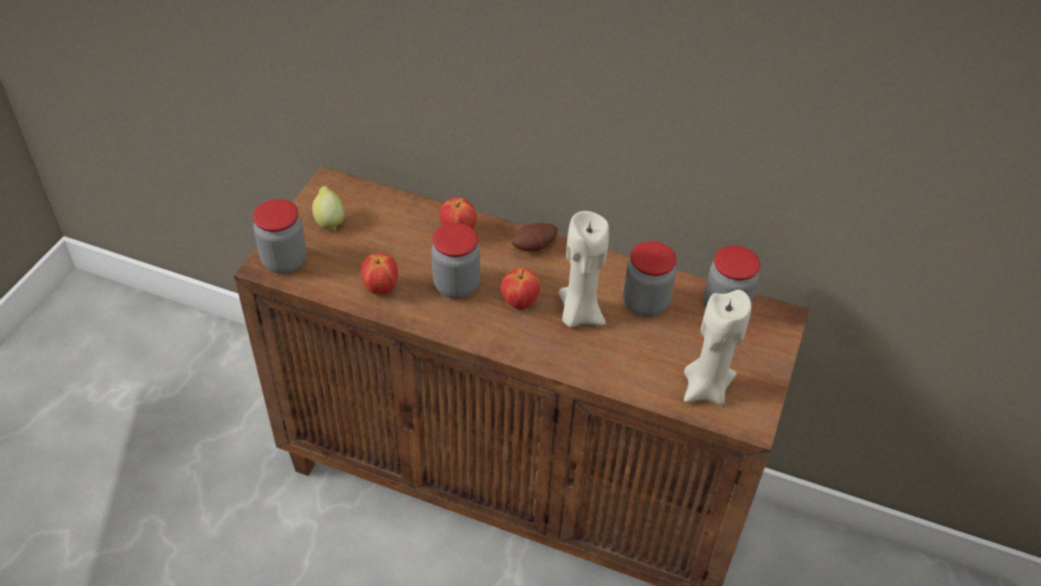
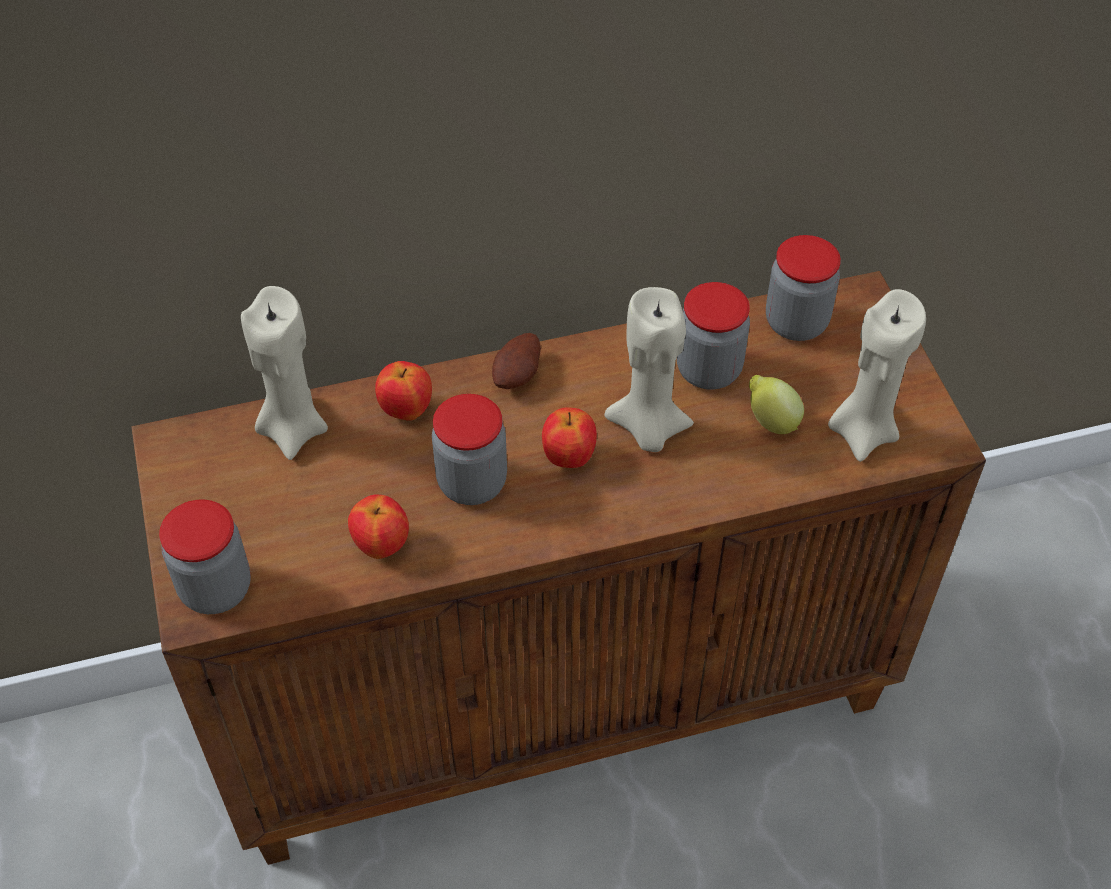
camera: 35 degrees left, 5 degrees up
(329, 221) = (222, 496): lemon -> lemon (771, 421)
(394, 209) = (293, 429): none -> beige candle

